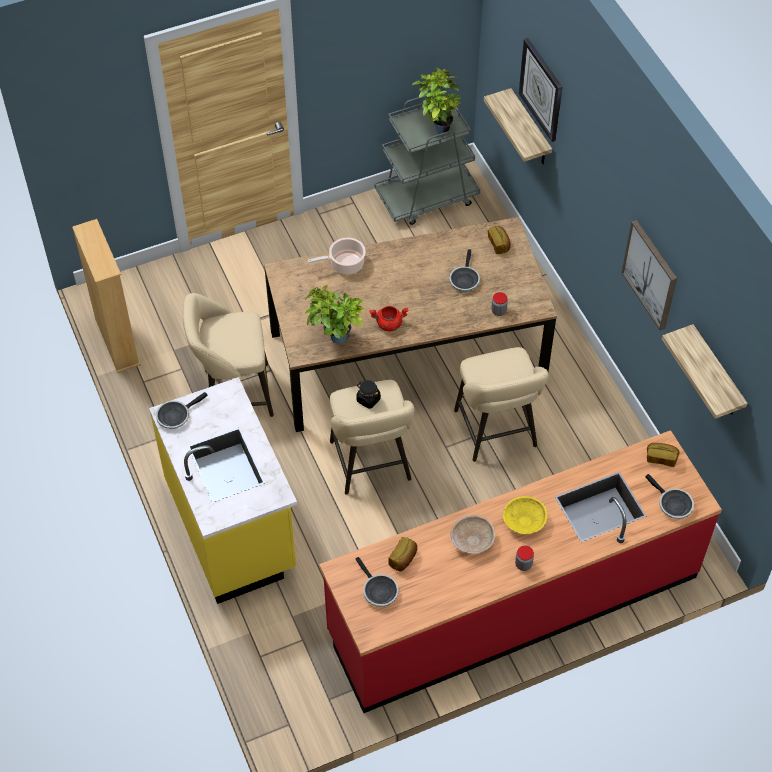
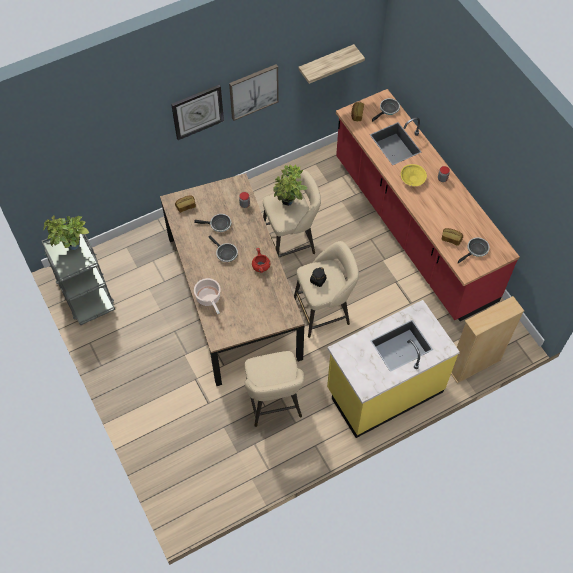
camera: 95 degrees left, 5 degrees up
(117, 342) = (232, 495): beige bookcase -> beige bookcase (474, 365)
(175, 416) = (366, 383): frying pan -> frying pan (225, 253)
(334, 340) = (277, 298): potted plant -> potted plant (289, 203)
(471, 540) = (431, 205): beige bowl -> none
(530, 130) = (102, 173): shelf -> none
(541, 89) = (103, 138): wall clock -> wall clock (197, 111)

